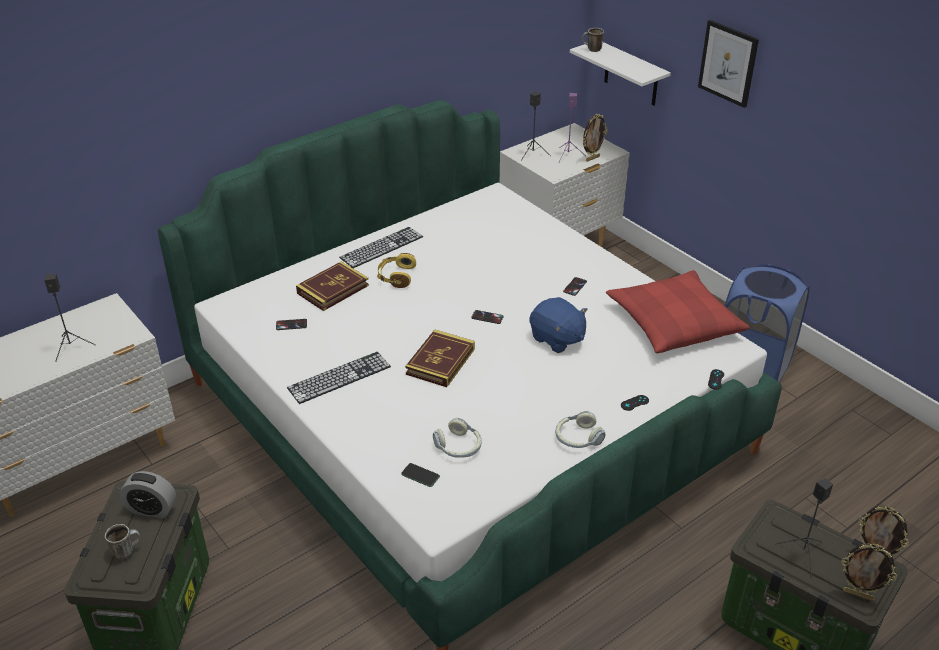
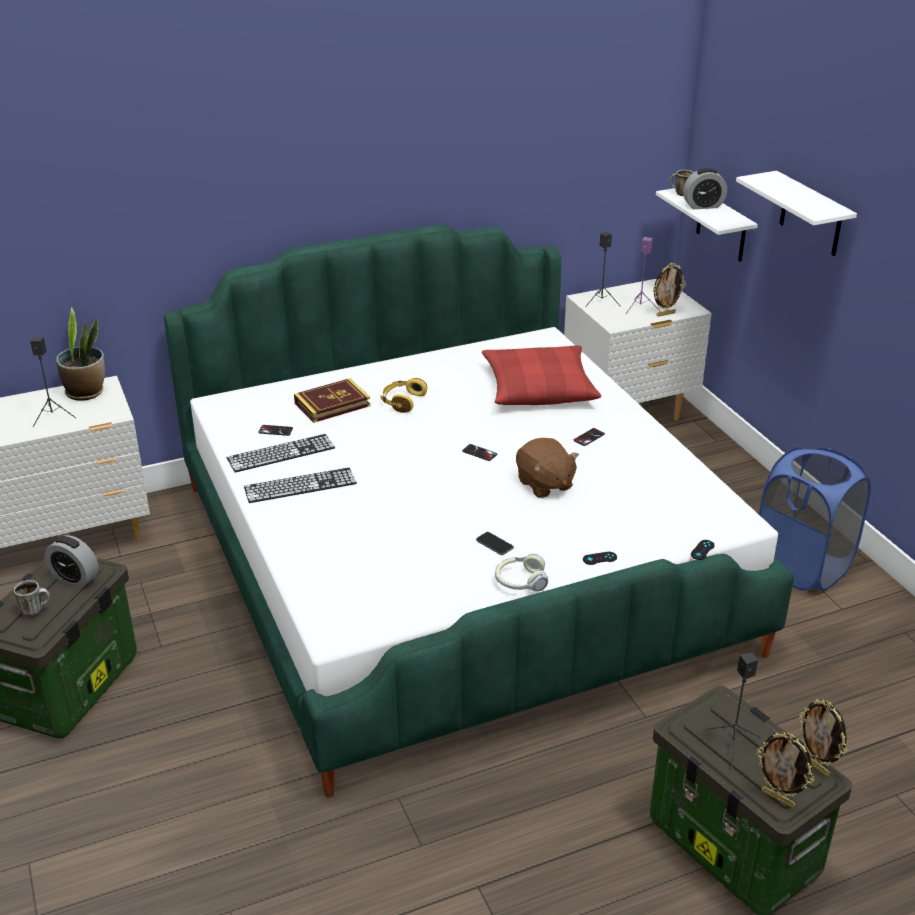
camera: 15 degrees right, 5 degrees down
(93, 316) = (86, 392): none -> potted plant
(381, 247) = (400, 372): keyboard -> keyboard (281, 453)
(420, 475) = (338, 588): phone -> phone (494, 544)
(440, 361) = (410, 487): book -> none
(458, 447) = (390, 568): headphones -> none
(557, 339) = (544, 484): blue plush toy -> brown plush toy
(617, 59) = (703, 206): none -> alarm clock
(674, 322) = (683, 488): red pillow -> red pillow (539, 387)
(728, 63) = (811, 215): picture -> white shelf

